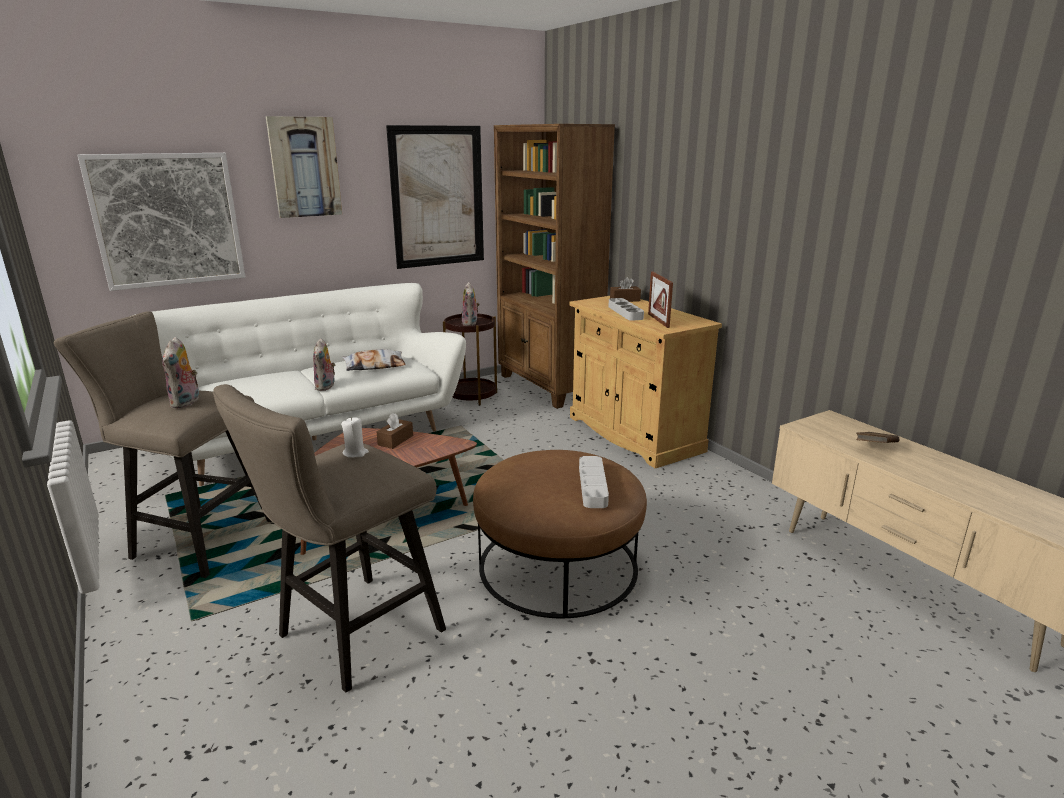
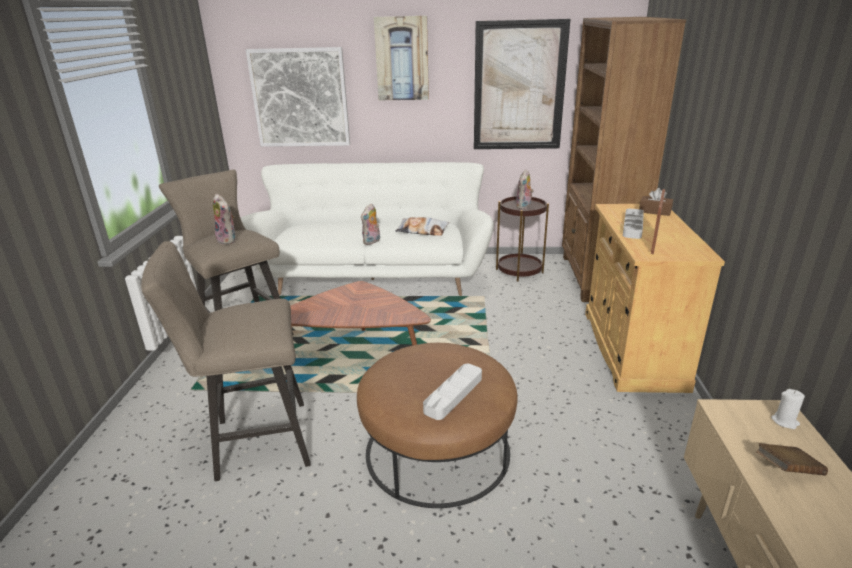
camera: 35 degrees right, 5 degrees up
(186, 403) = (228, 240): plush toy -> plush toy turned 75 degrees counterclockwise
(355, 453) = (259, 310): white candle -> white candle (785, 421)
(395, 440) = (376, 300): brown tissue box -> none

